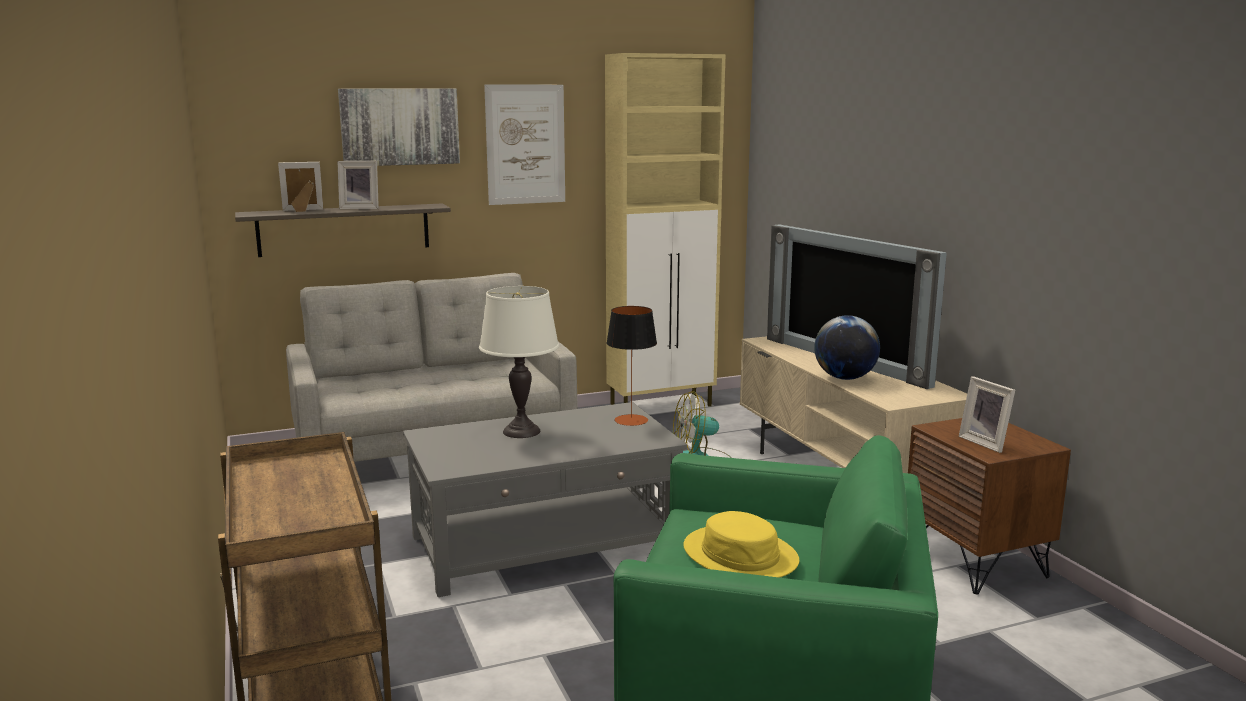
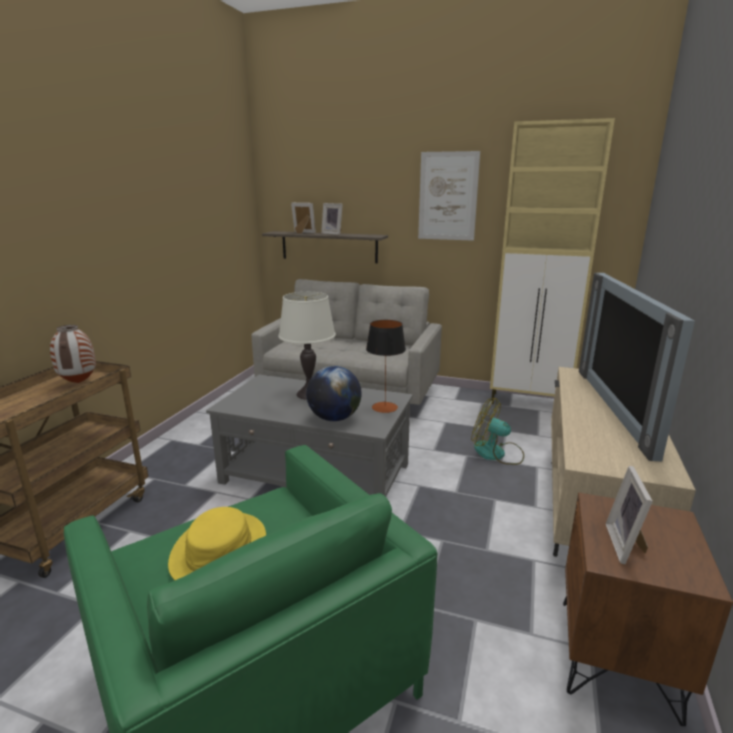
camera: 40 degrees right, 5 degrees up
(298, 472) = (79, 383): none -> vase
(400, 126) = (364, 182): picture -> none
(845, 378) = (582, 424): globe -> globe (334, 418)

